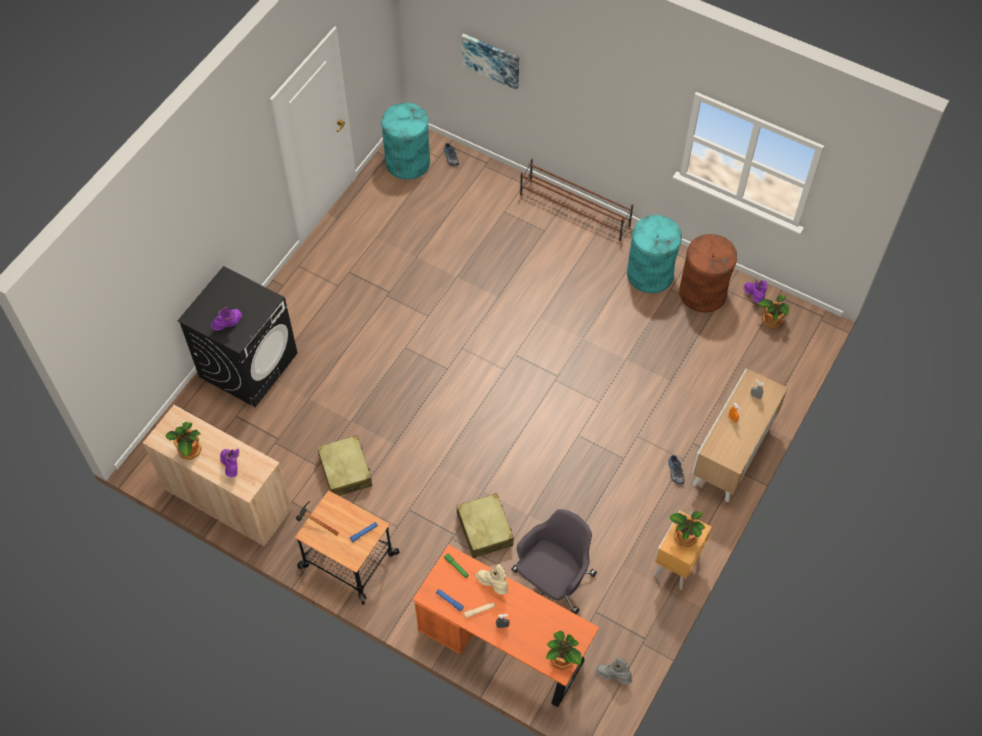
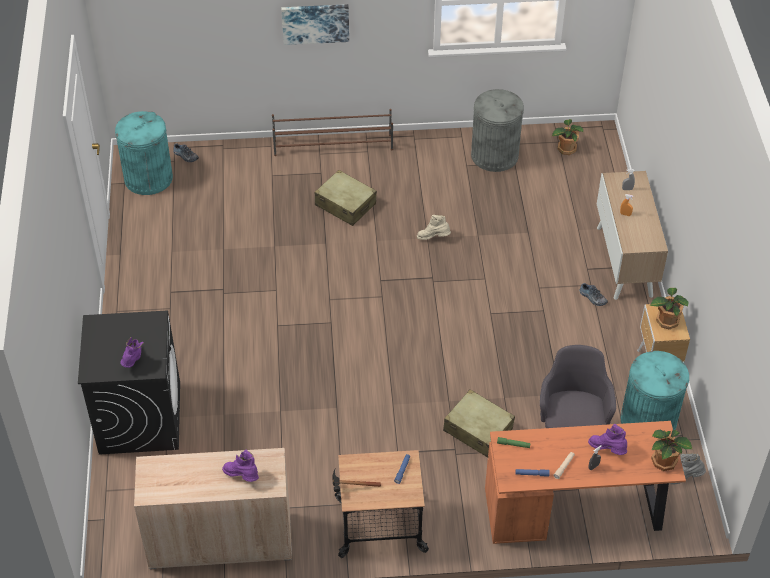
camera: 35 degrees left, 10 degrees down
(189, 451) = (189, 487): potted plant -> none
(345, 471) = (312, 454): beige suitcase -> beige suitcase (345, 204)
(491, 60) = (210, 24): picture -> picture (315, 23)
(493, 584) = (556, 440): beige boot -> beige boot (433, 238)
(650, 274) = (440, 162): turquoise trash can -> turquoise trash can (648, 421)
(703, 293) = (495, 155): brown trash can -> grey trash can
(753, 297) = (537, 138): purple boot -> purple boot (607, 450)

